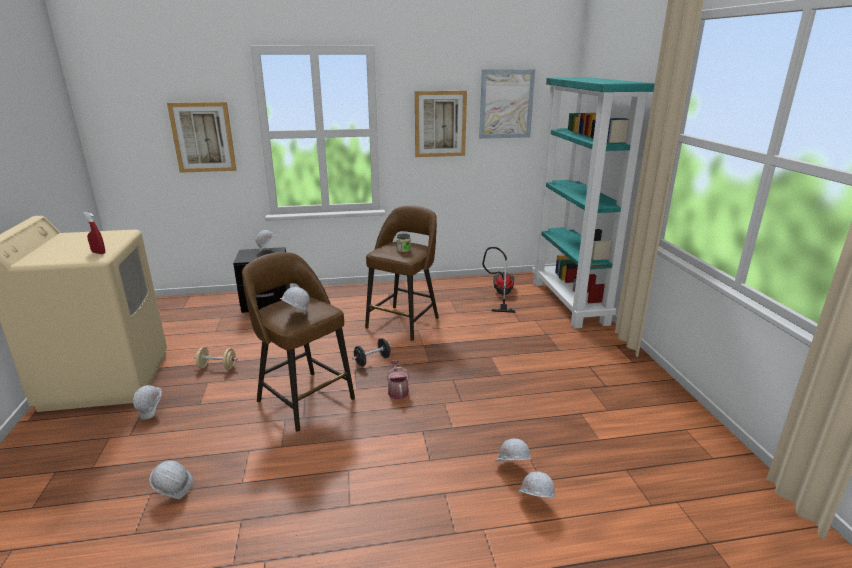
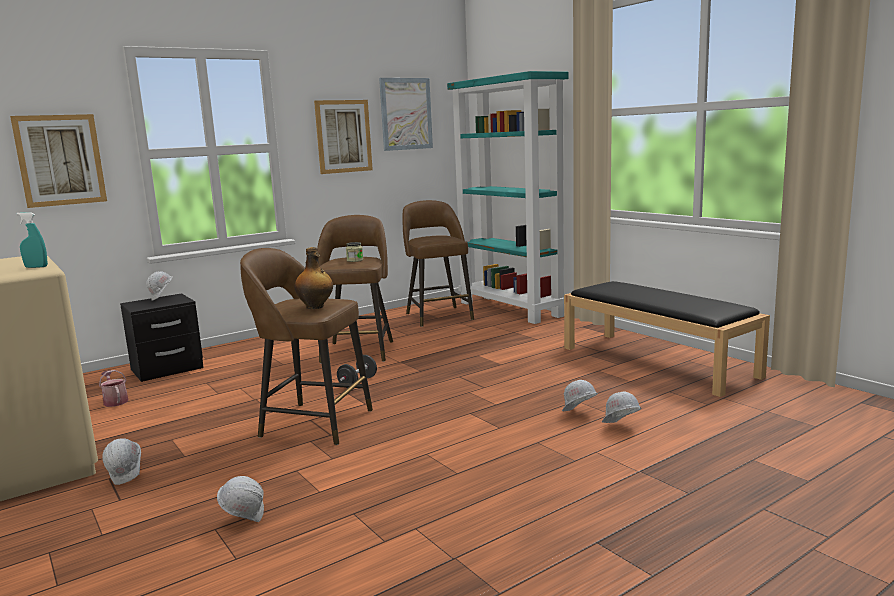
camera: 25 degrees left, 10 degrees down
(98, 253) = (36, 267): red spray bottle -> turquoise spray bottle
(217, 367) = (168, 426): beige dumbbell -> none
(296, 316) = (315, 307): white hard hat -> bottle
(397, 391) = (412, 395): watering can -> watering can (115, 401)
(500, 295) = (438, 316): vacuum cleaner -> brown stool
(651, 420) = (658, 362): none -> black bench

